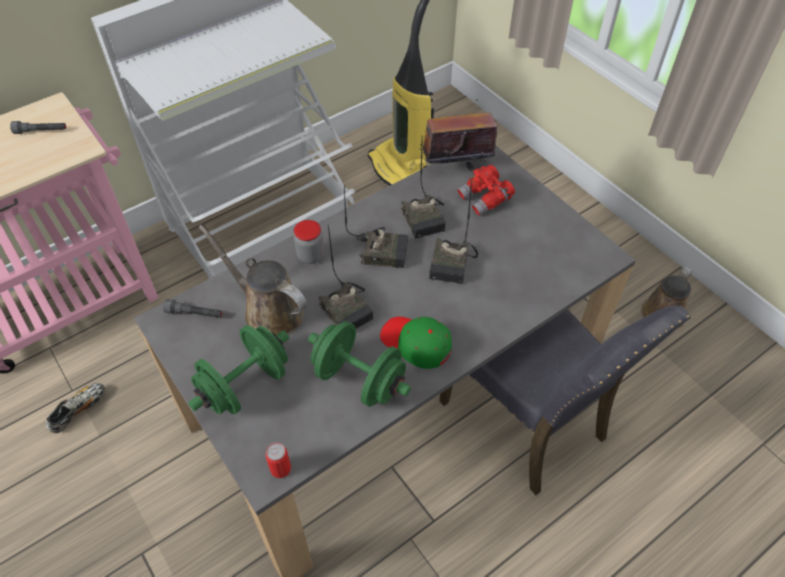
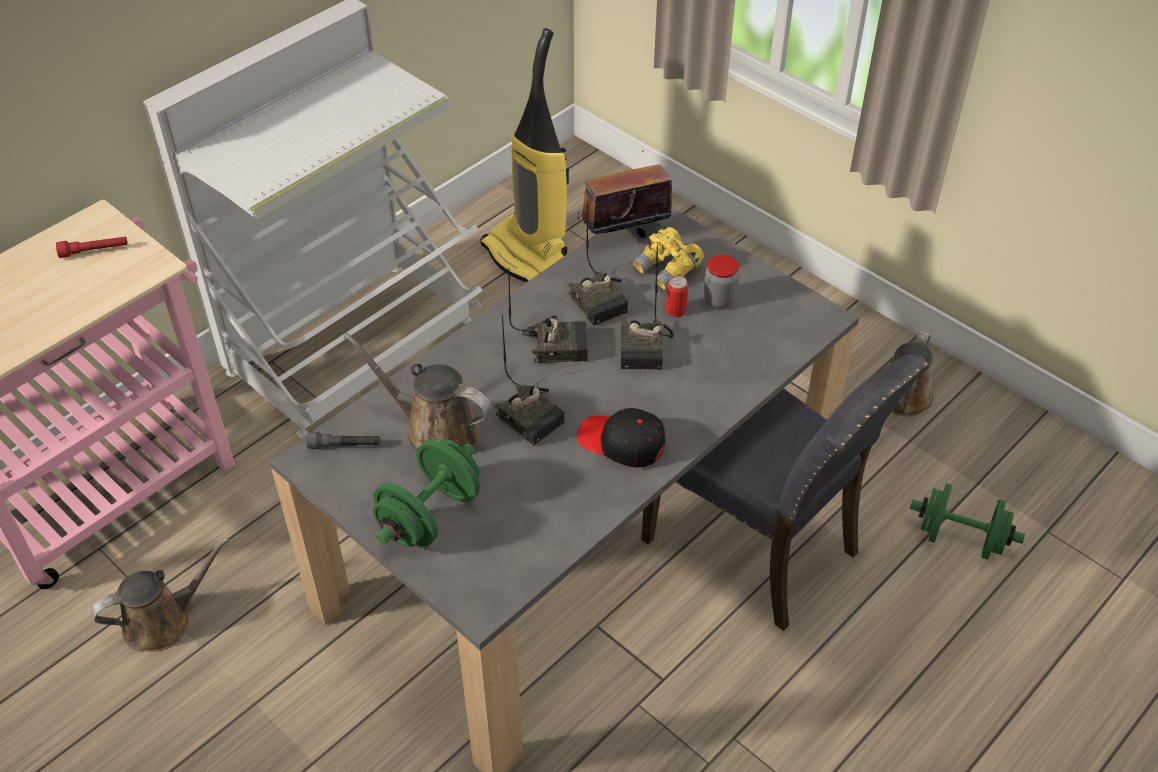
camera: 10 degrees left, 5 degrees down
(41, 132) = (94, 251): grey flashlight -> red flashlight
(78, 411) = (163, 621): shoe -> brown watering can
(280, 468) = (496, 596): can -> can (676, 310)
(310, 256) = (470, 362): jar -> jar (719, 300)
(359, 379) = (564, 490): green dumbbell -> green dumbbell (960, 539)
(416, 344) = (622, 443): green cap -> black cap
(485, 199) = (668, 269): red binoculars -> yellow binoculars

